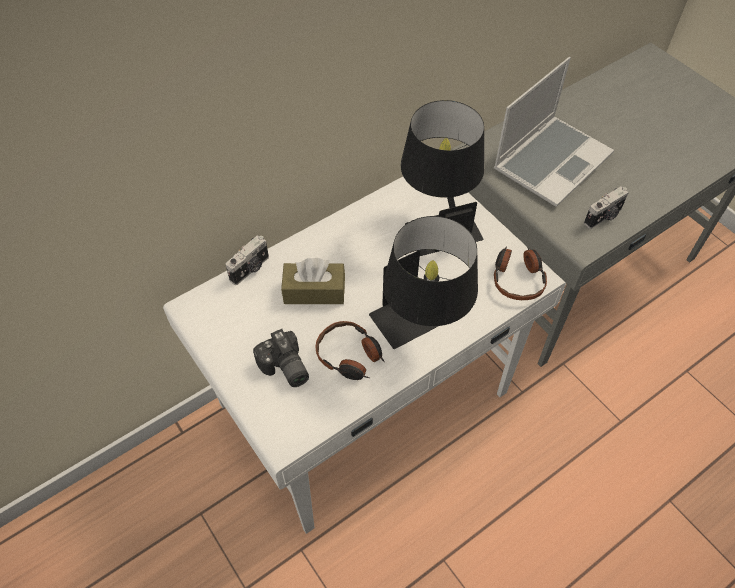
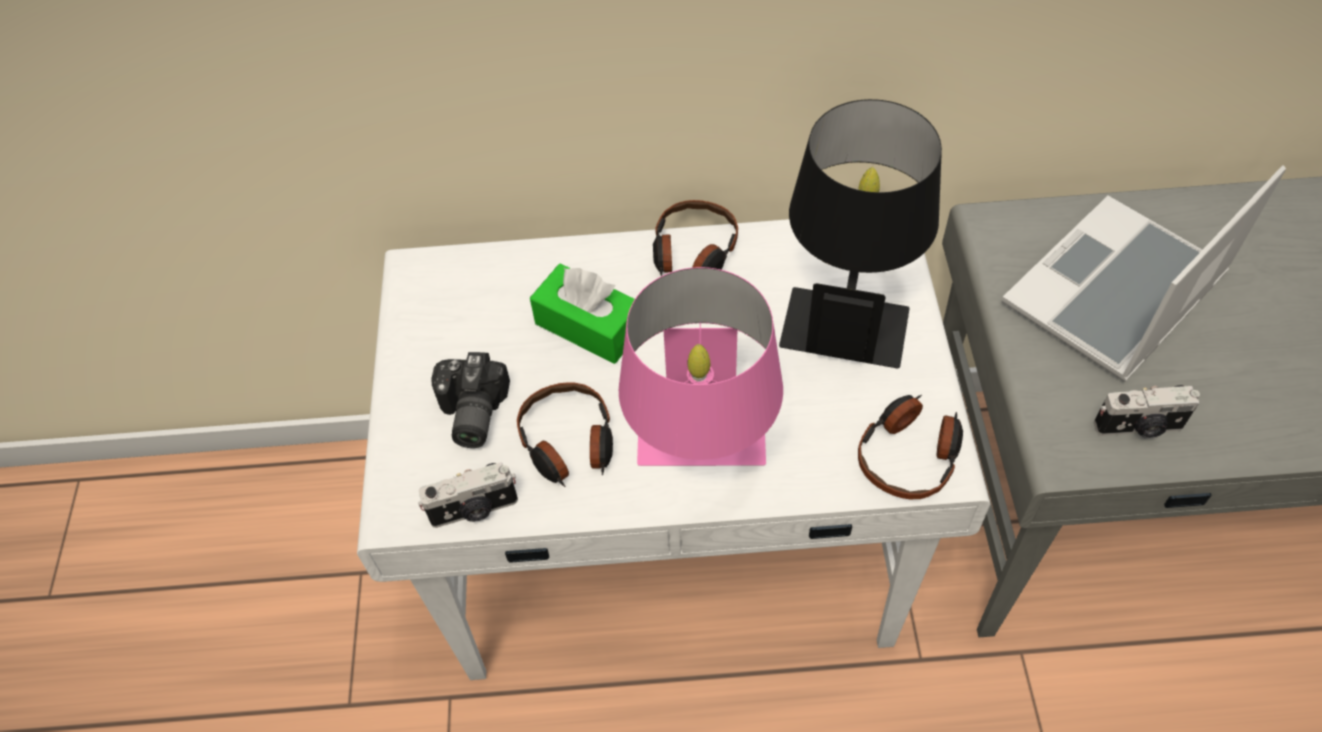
camera: 35 degrees right, 0 degrees up
(250, 269) = (527, 254): camera -> camera (474, 510)
(314, 291) = (589, 326): brown tissue box -> green tissue box
(341, 228) = (693, 252): none -> headphones
(421, 327) = (702, 454): black table lamp -> pink table lamp
(552, 160) = (1115, 294): laptop -> laptop turned 150 degrees clockwise

